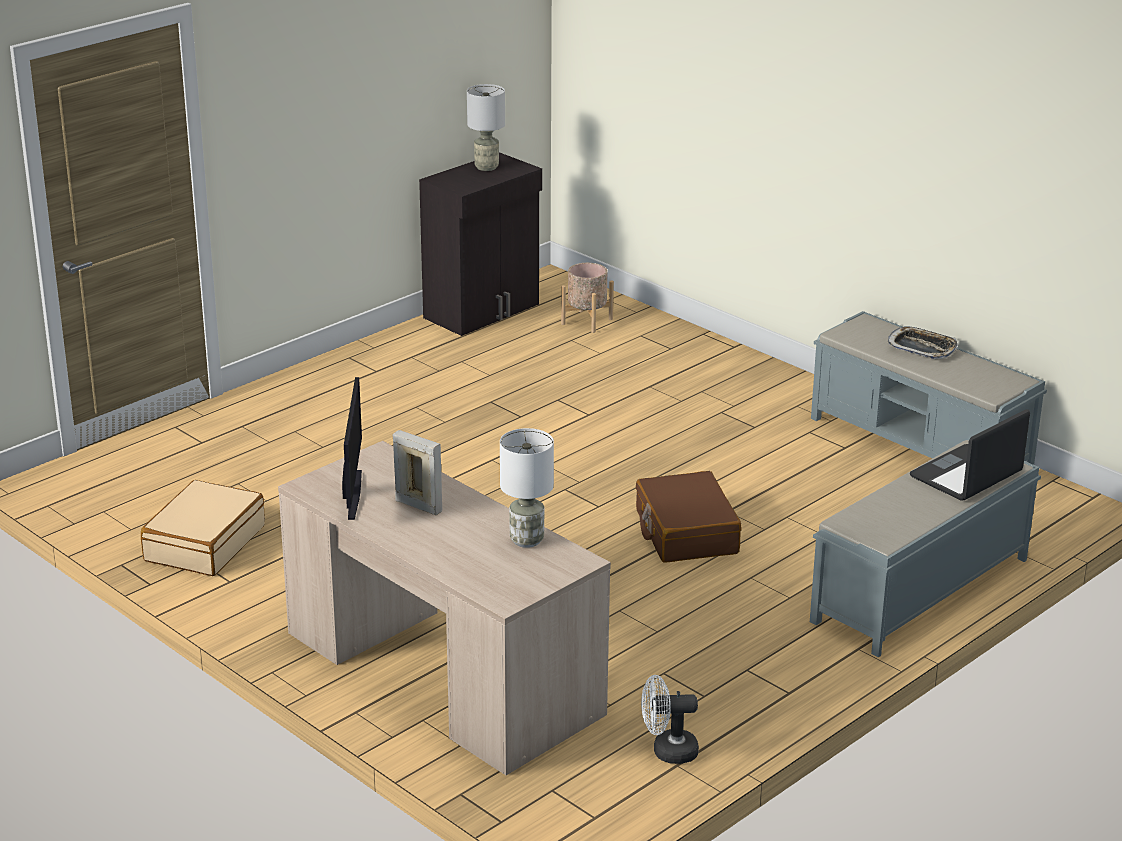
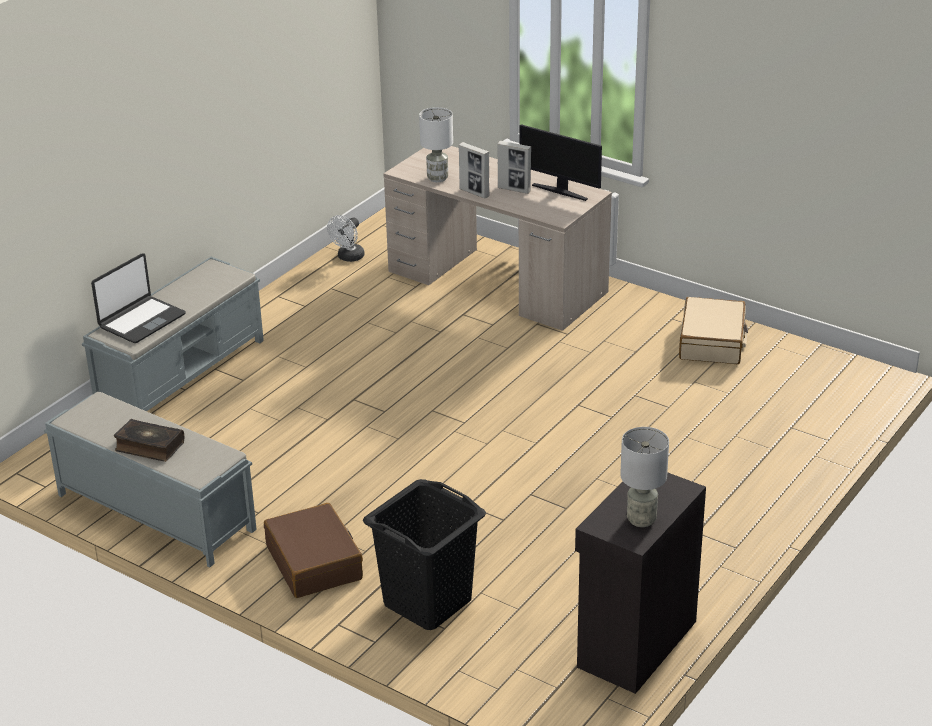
camera: 170 degrees right, 5 degrees up
(351, 495) = (560, 191): monitor -> monitor turned 45 degrees counterclockwise
(480, 508) = (474, 193): none -> picture frame
(586, 321) = (511, 643): beige planter -> none
(651, 352) = (426, 602): none -> black laundry basket
(667, 751) = (348, 258): white fan -> white fan turned 135 degrees clockwise
(685, 532) = (358, 396): brown suitcase -> brown suitcase (314, 562)
(922, 348) = (149, 447): tray -> book

